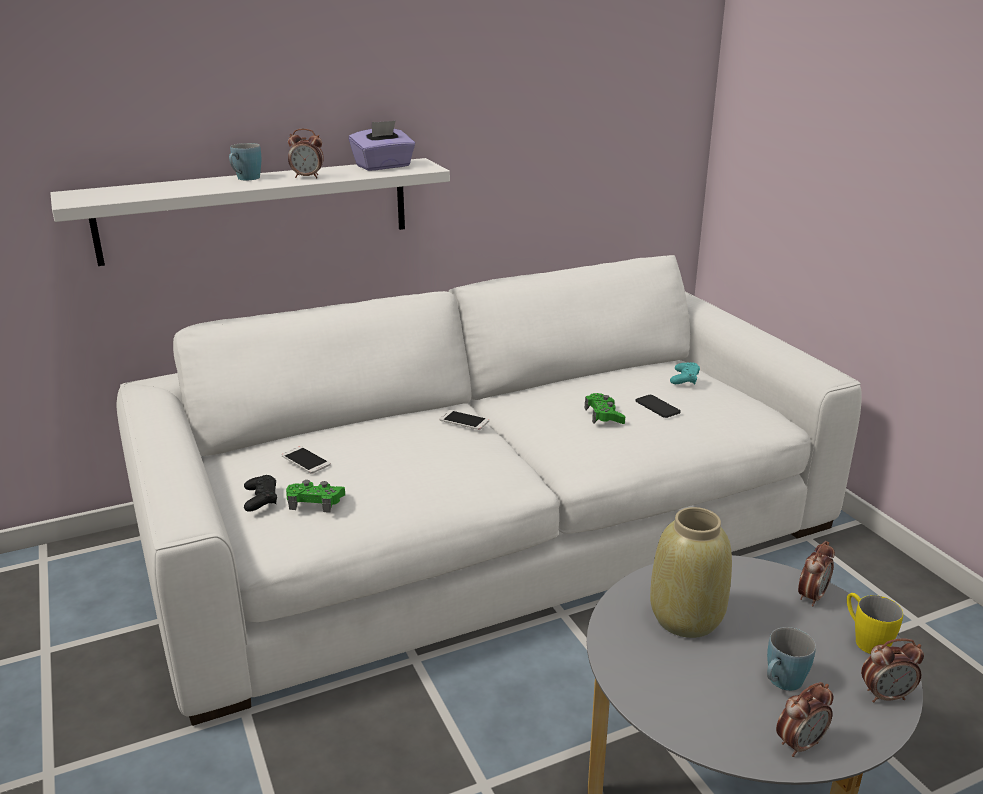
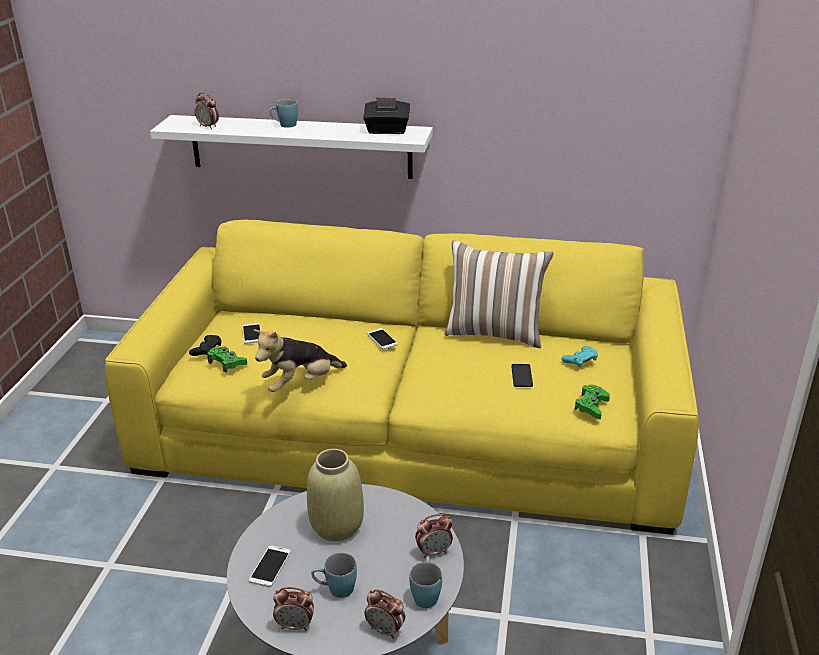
camera: 35 degrees right, 5 degrees up
(307, 177) = (322, 131): alarm clock -> alarm clock (208, 126)
(383, 166) = (387, 131): purple tissue box -> black tissue box
(438, 492) = (300, 383): none -> plush toy
(492, 529) = (412, 427): white sofa -> yellow sofa
(571, 380) = (495, 333): none -> pillow
(604, 415) = (473, 368): green game controller -> green game controller (591, 406)
(680, 697) = (270, 566): none -> phone
(865, 639) = (426, 593): yellow mug -> blue mug

